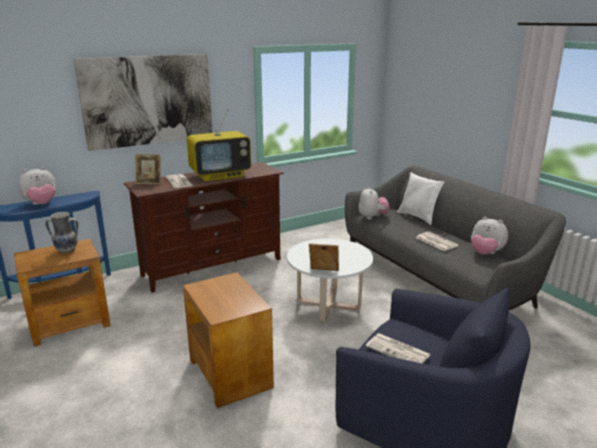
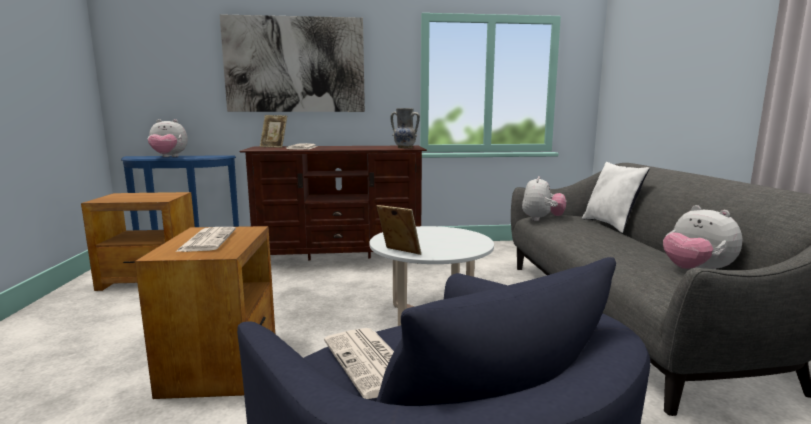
camera: 25 degrees right, 10 degrees down
(67, 251) = (153, 196): vase -> vase (404, 148)
(220, 175) = (352, 147): television -> none
(436, 241) = (611, 248): newspaper -> newspaper (207, 240)

